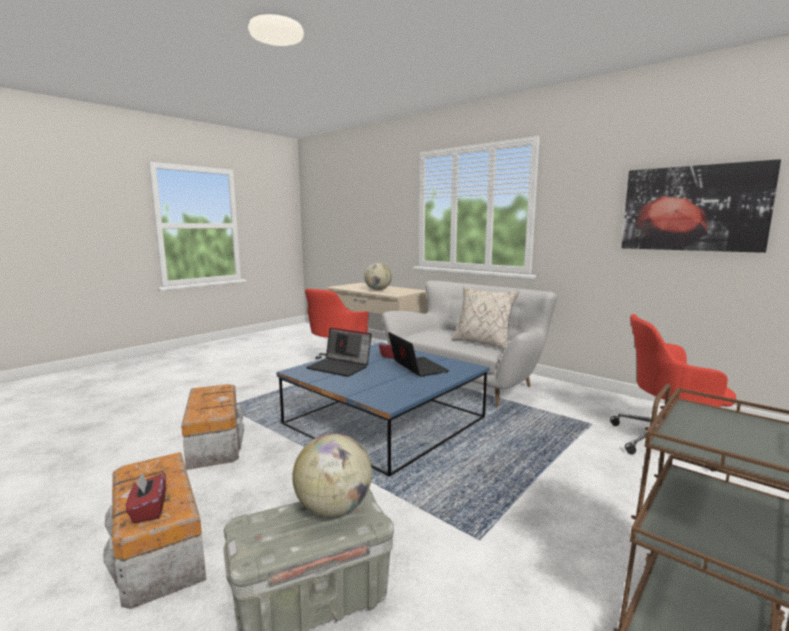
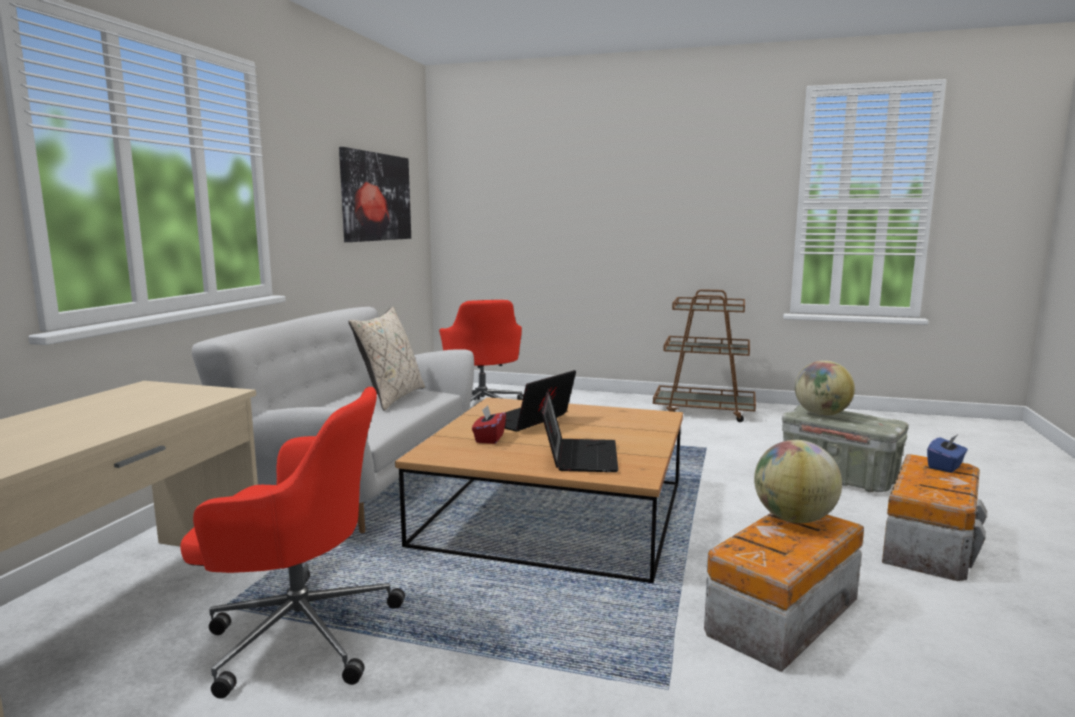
camera: 115 degrees left, 0 degrees up
(148, 510) = (945, 466): red tissue box -> blue tissue box
(378, 290) = (112, 416): globe -> globe (794, 519)
(384, 420) = (554, 513): blue coffee table -> brown coffee table

